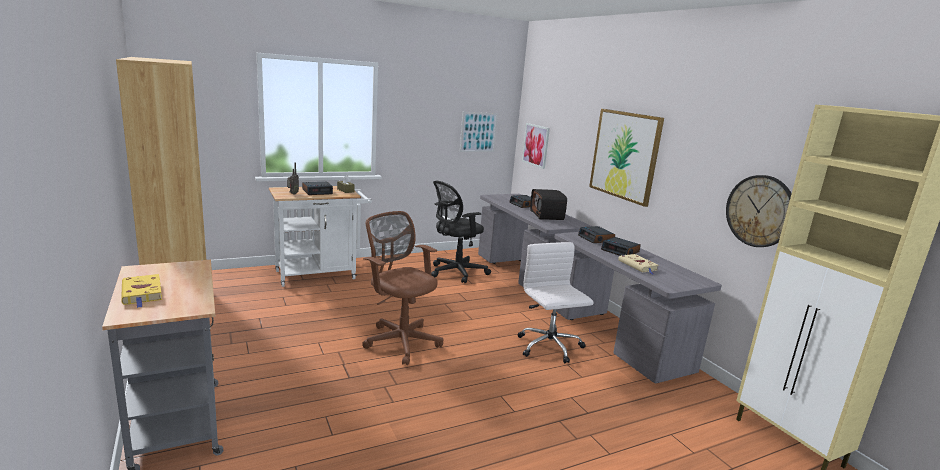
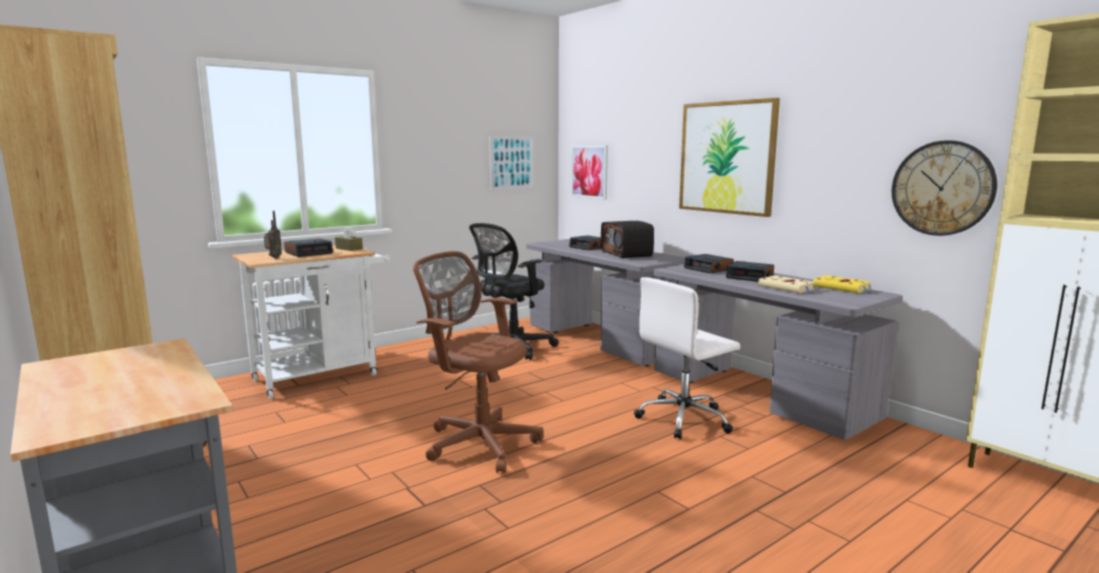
camera: 10 degrees left, 5 degrees down
(142, 293) = (77, 395): yellow book -> yellow book (842, 288)
(549, 347) = (684, 419): white office chair -> white office chair turned 90 degrees counterclockwise

